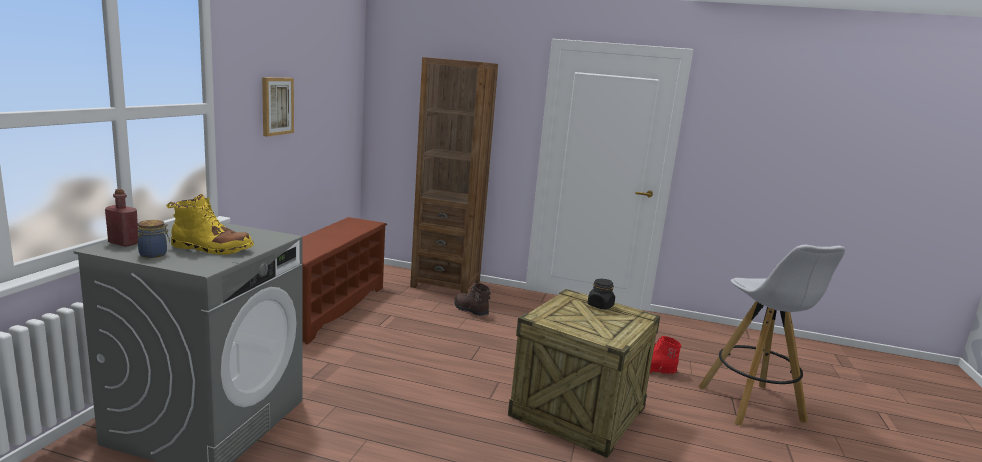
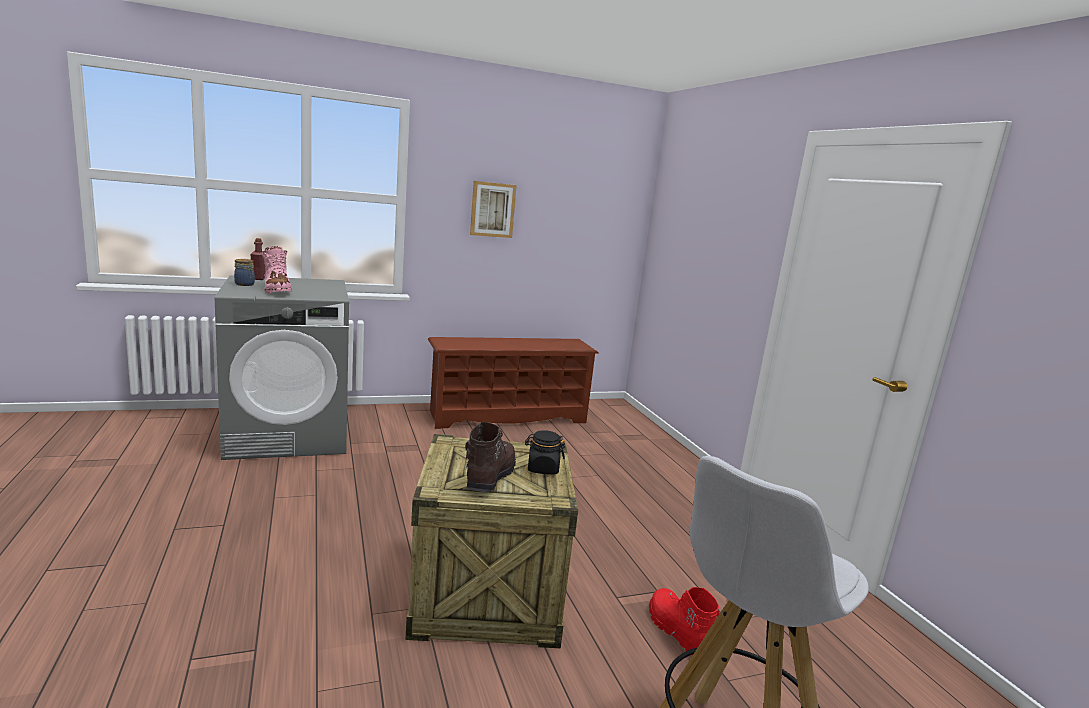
camera: 55 degrees right, 0 degrees up
(211, 249) = (276, 290): yellow boot -> pink boot
(446, 284) = (654, 445): brown bookcase -> none
(470, 310) = (619, 472): brown boot -> brown boot (489, 477)

